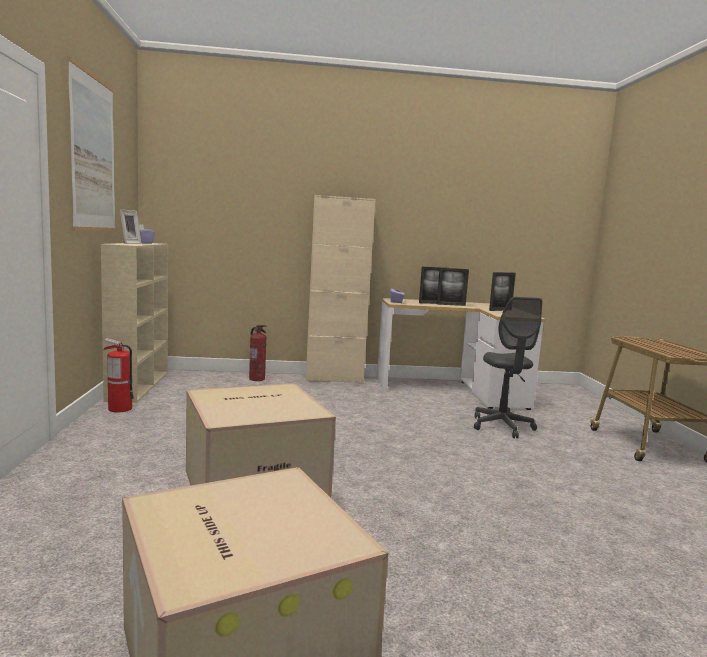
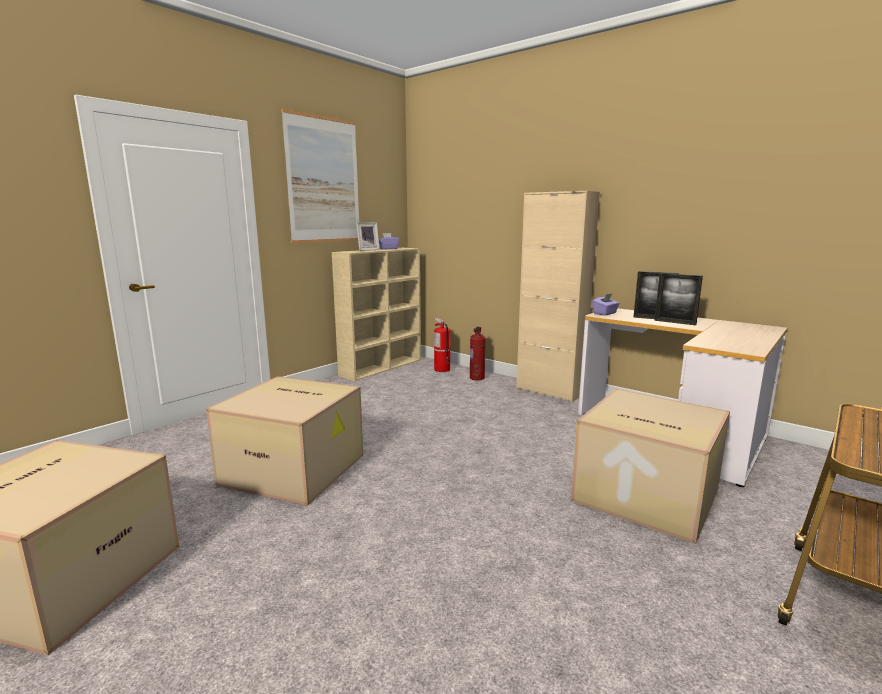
camera: 45 degrees right, 5 degrees up
(119, 409) = (336, 383): fire extinguisher -> fire extinguisher (442, 369)
(500, 310) = (730, 336): picture frame -> none
(502, 426) = (643, 494): grey office chair -> cardboard box

